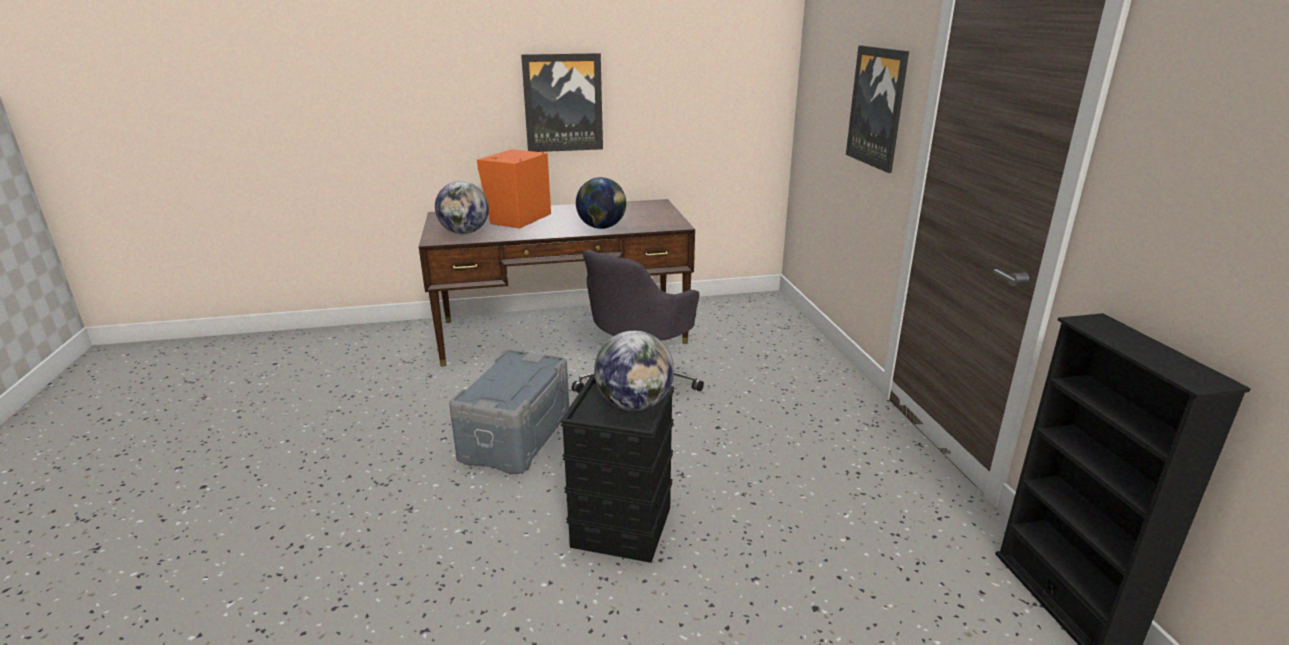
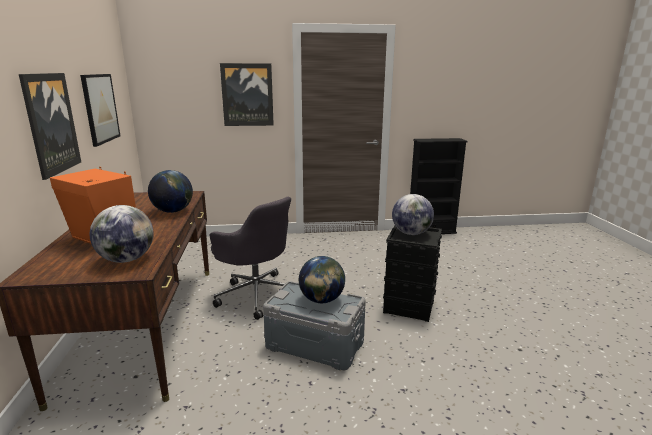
camera: 85 degrees left, 5 degrees down
(514, 384) = (321, 300): none -> globe
(685, 96) = (100, 108): none -> picture

